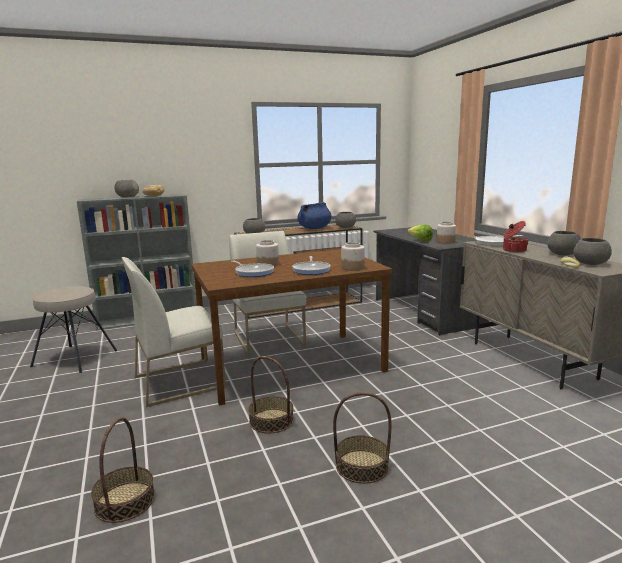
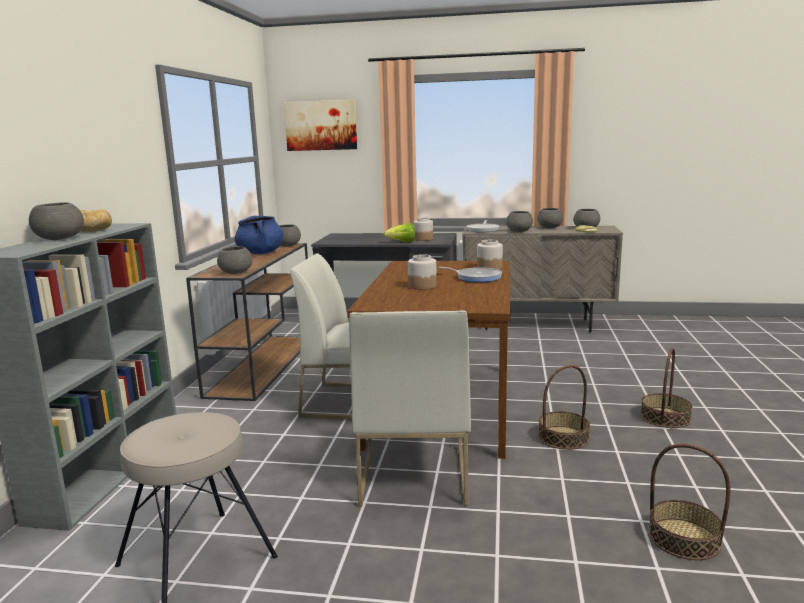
camera: 60 degrees left, 0 degrees up
(253, 272) = (451, 293): frying pan -> none
(434, 135) = (321, 125): none -> picture
(513, 250) = (519, 231): cooking pot -> grey bowl

